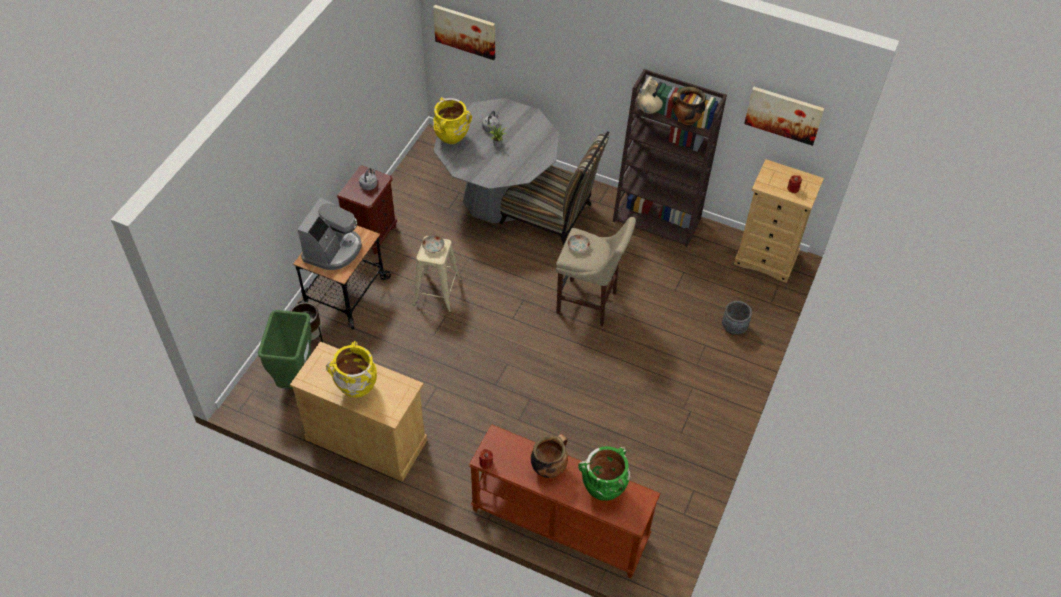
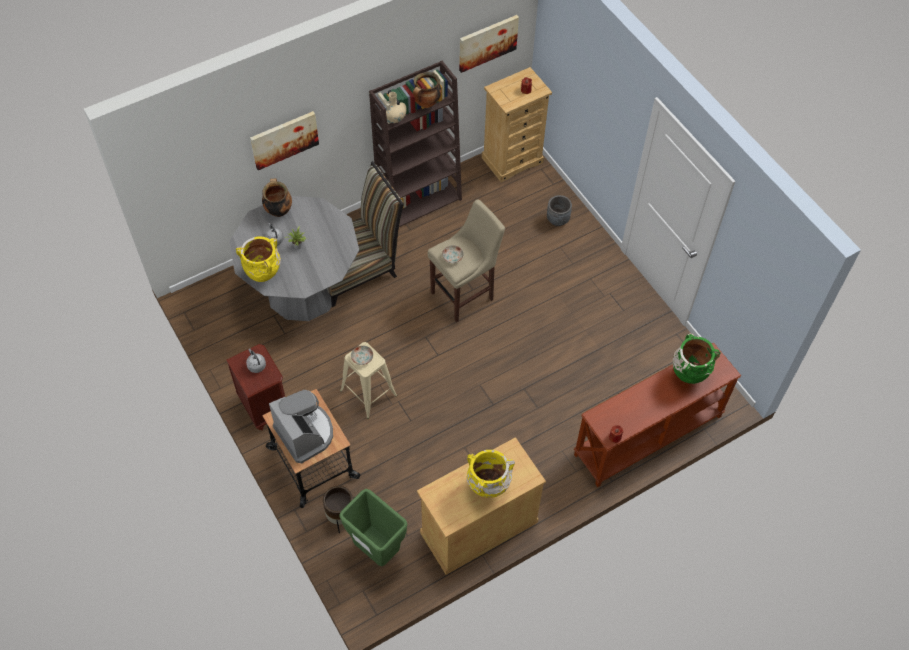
camera: 55 degrees left, 5 degrees up
(465, 31) = (191, 183): picture -> picture (284, 139)
(549, 467) = (647, 398): cooking pot -> cooking pot (278, 210)

